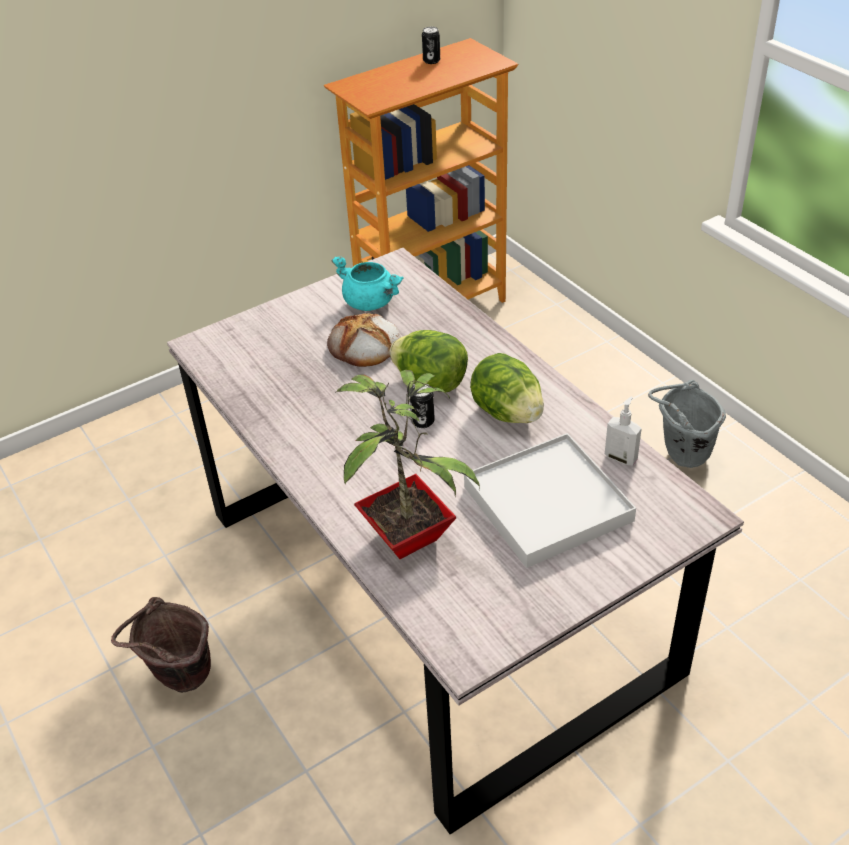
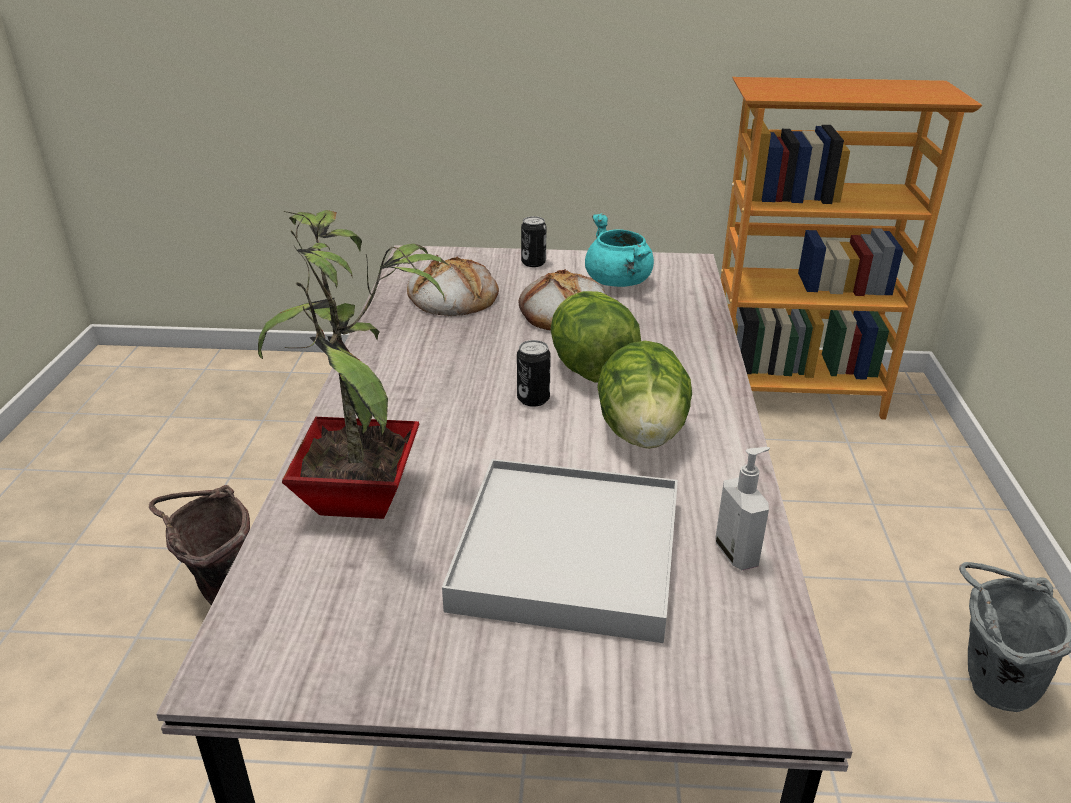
camera: 35 degrees right, 10 degrees down
(274, 369) = (452, 296): none -> bread
(431, 61) = (875, 84): can -> can (533, 263)

